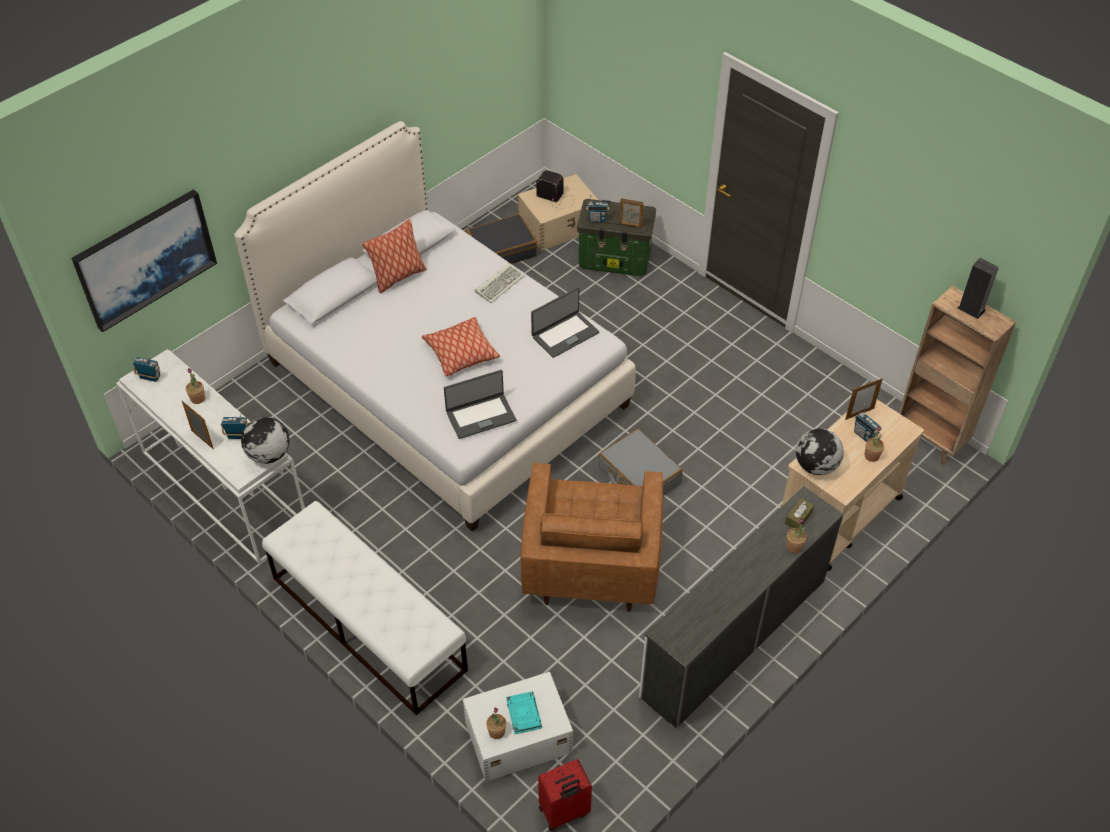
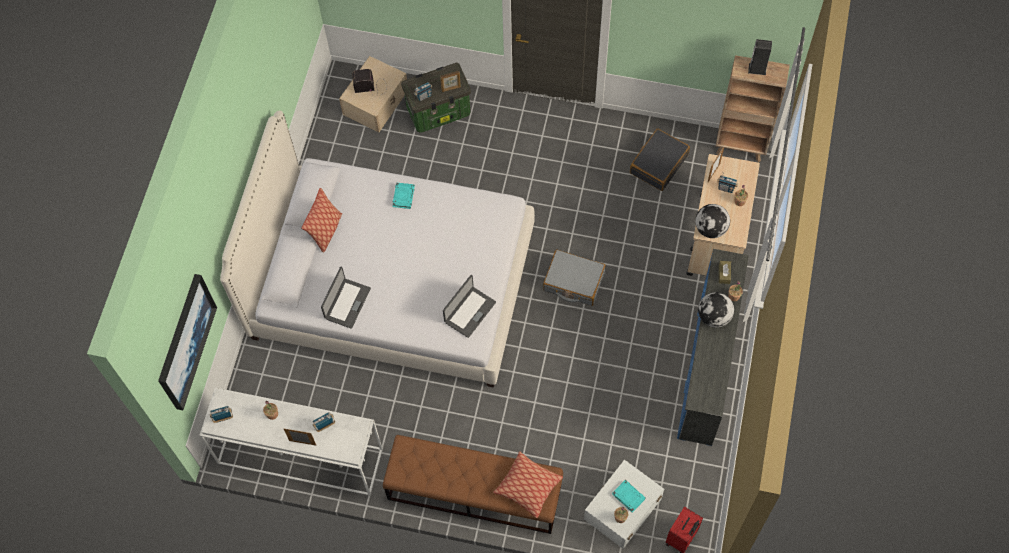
camera: 30 degrees left, 15 degrees up
(268, 455) = (357, 427): globe -> globe (713, 317)
(367, 623) = (474, 492): white bench -> brown bench
(461, 353) = (419, 269): pillow -> pillow (528, 487)
(500, 283) = (403, 196): keyboard -> turquoise book
(501, 250) = (349, 148): black suitcase -> black suitcase (658, 164)
(564, 334) = (478, 214): laptop -> laptop (347, 303)
(591, 563) = (586, 364): brown armchair -> none
(733, 638) = (706, 364): white dresser -> blue dresser

